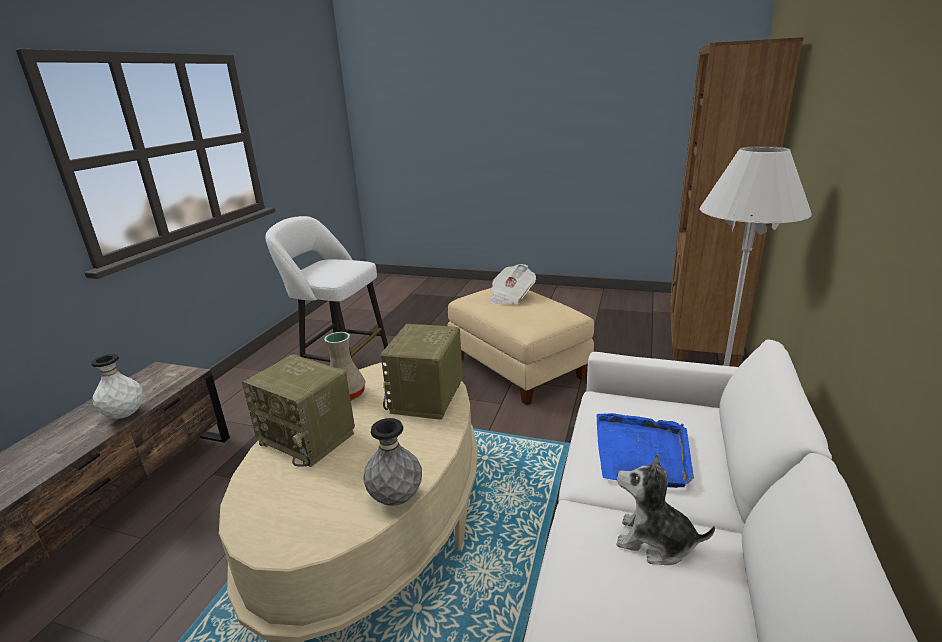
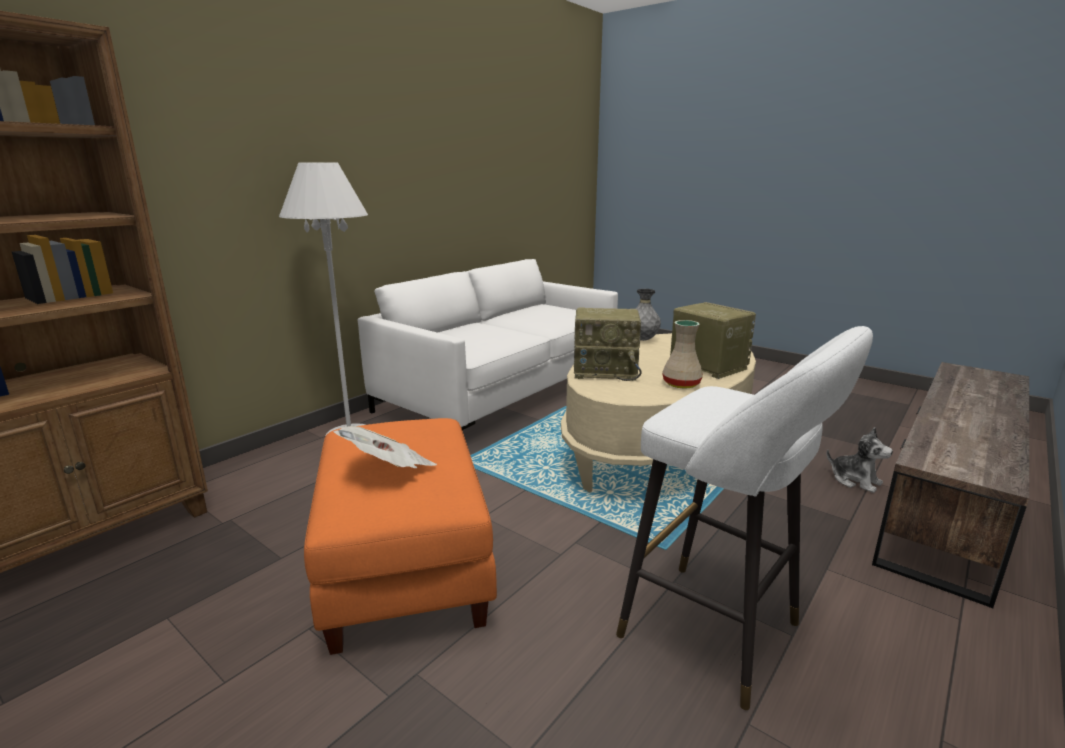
camera: 160 degrees left, 5 degrees down
(125, 415) = (935, 427): white vase -> none
(427, 398) = (606, 371): radio -> radio turned 60 degrees clockwise
(519, 367) = (403, 566): beige ottoman -> orange ottoman
(642, 453) = (489, 335): blue tray -> none
(654, 542) = (527, 321): plush toy -> plush toy (855, 480)

